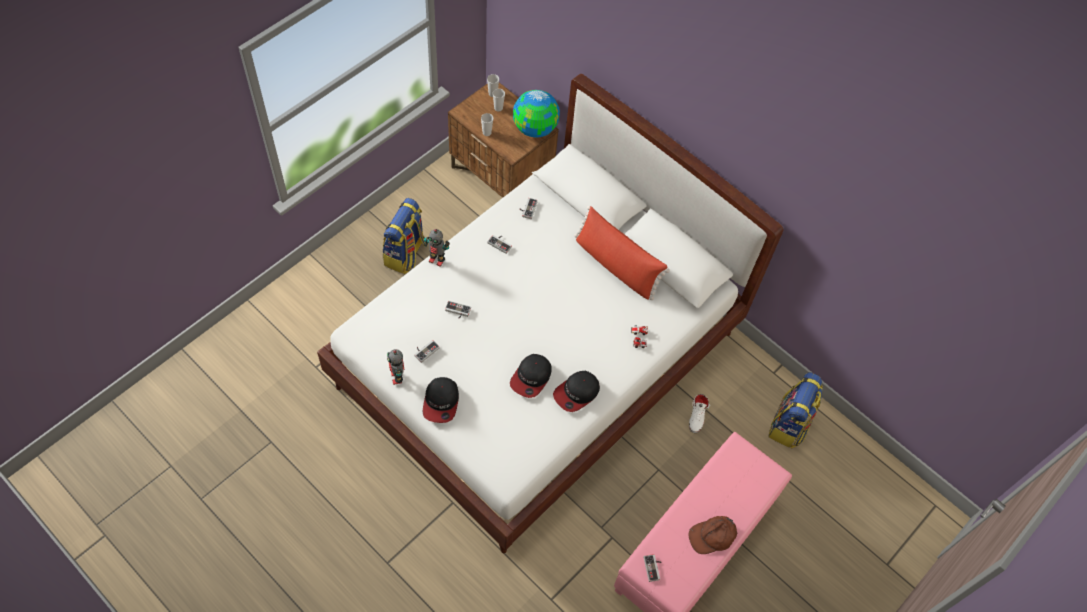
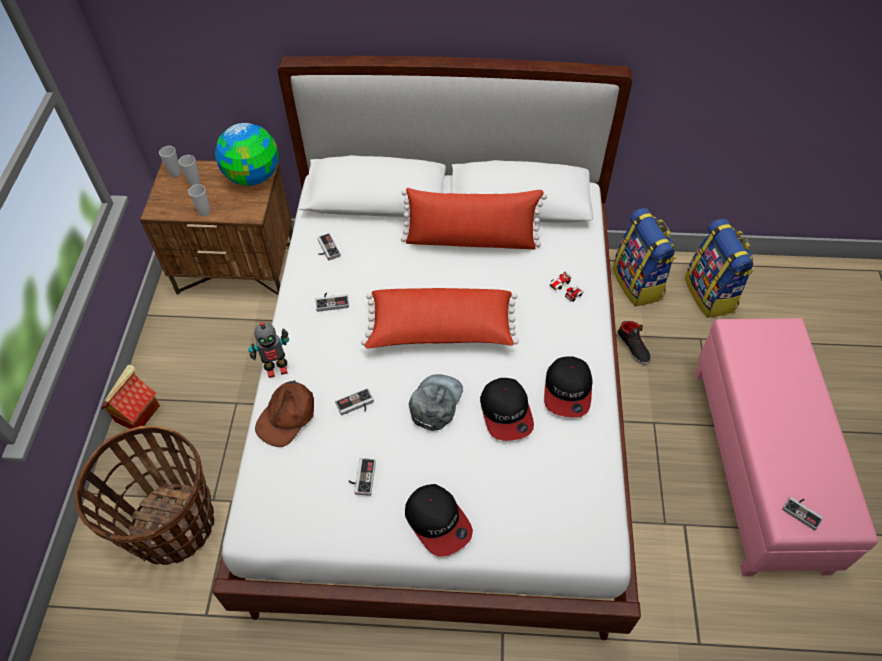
camera: 35 degrees left, 5 degrees down
(337, 307) = (173, 526): none -> basket
(371, 227) = (137, 412): none -> toy house
(398, 377) = (359, 536): toy robot -> none
(406, 254) = (203, 412): backpack -> backpack (638, 283)
(499, 342) = (435, 403): none -> grey cap
(542, 306) = (440, 331): none -> red pillow
(697, 416) = (633, 347): white shoe -> black shoe
(712, 536) = (812, 431): brown cap -> brown cap (287, 416)

